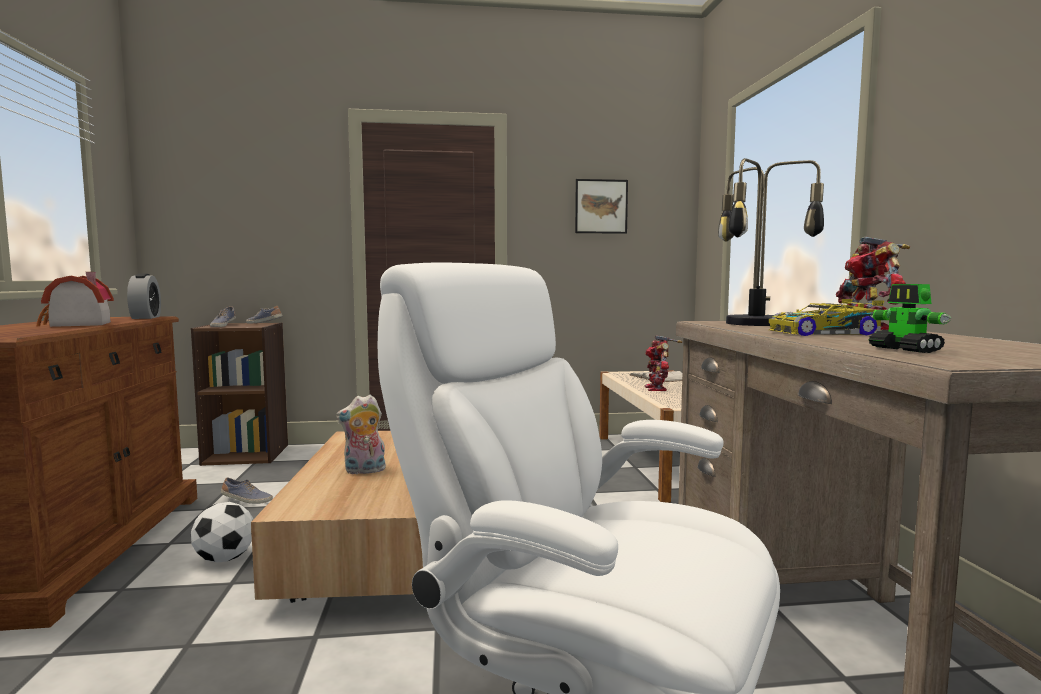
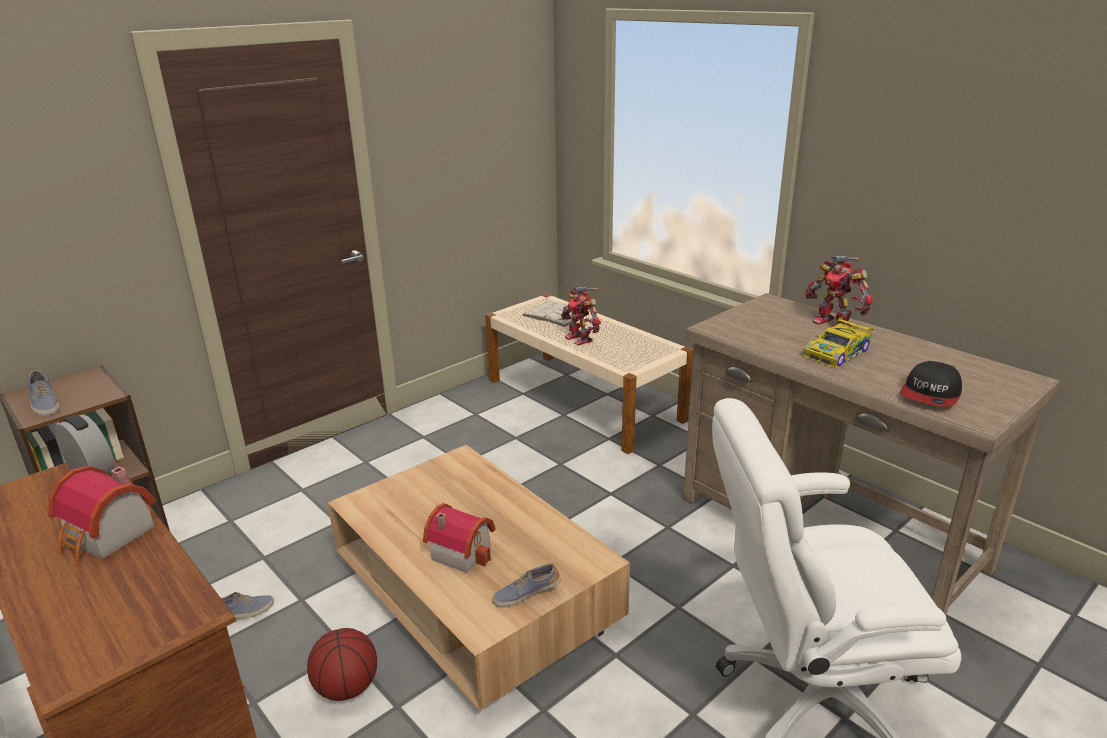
camera: 35 degrees left, 20 degrees up
(225, 559) = (346, 688): football -> basketball
(265, 323) = (88, 377): shoe -> shoe (526, 594)
(364, 471) = (462, 551): plush toy -> toy house
(601, 206) = (466, 127): picture -> none
(755, 324) = (756, 327): table lamp -> none
(905, 350) = (930, 394): toy robot -> cap

